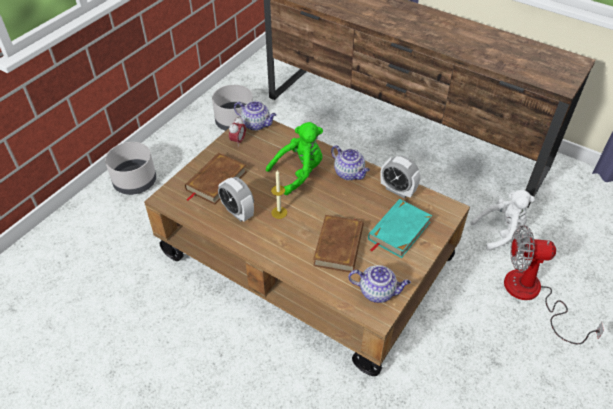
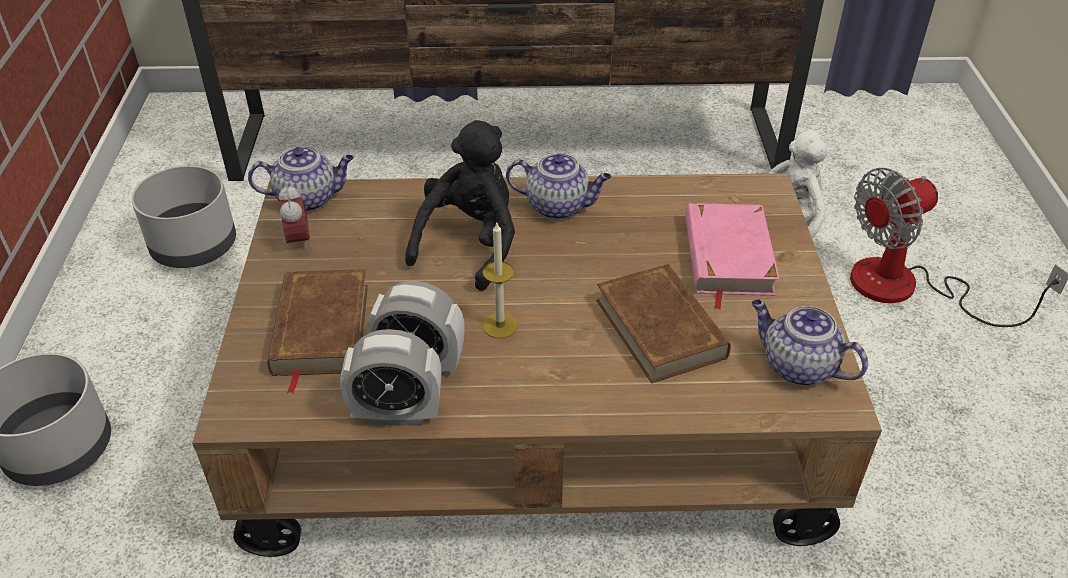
camera: 35 degrees left, 5 degrees down
(299, 173) = (470, 244): green plush toy -> black plush toy
(378, 291) = (797, 366): teapot -> teapot turned 120 degrees counterclockwise
(397, 190) = (661, 197): alarm clock -> alarm clock (396, 413)
(398, 230) = (727, 256): turquoise book -> pink book

